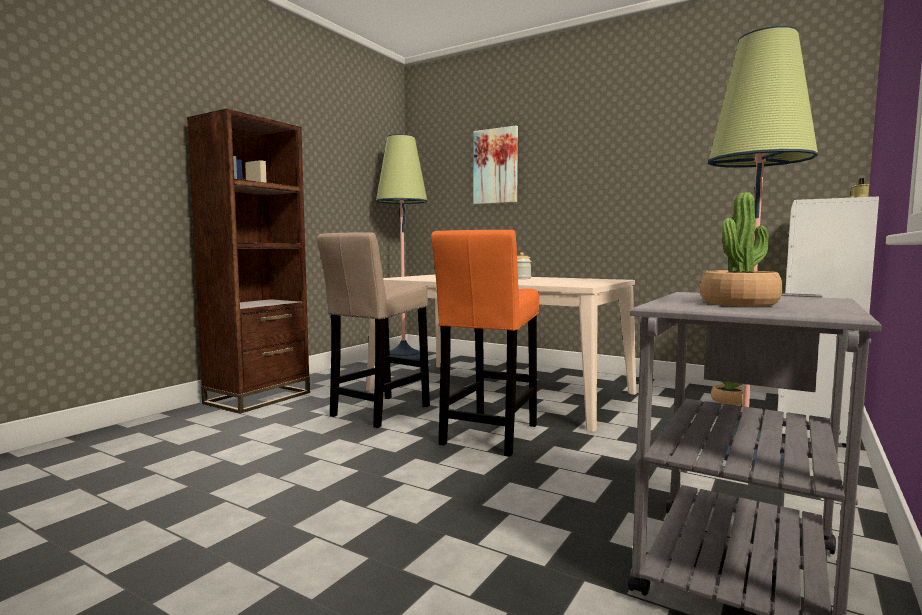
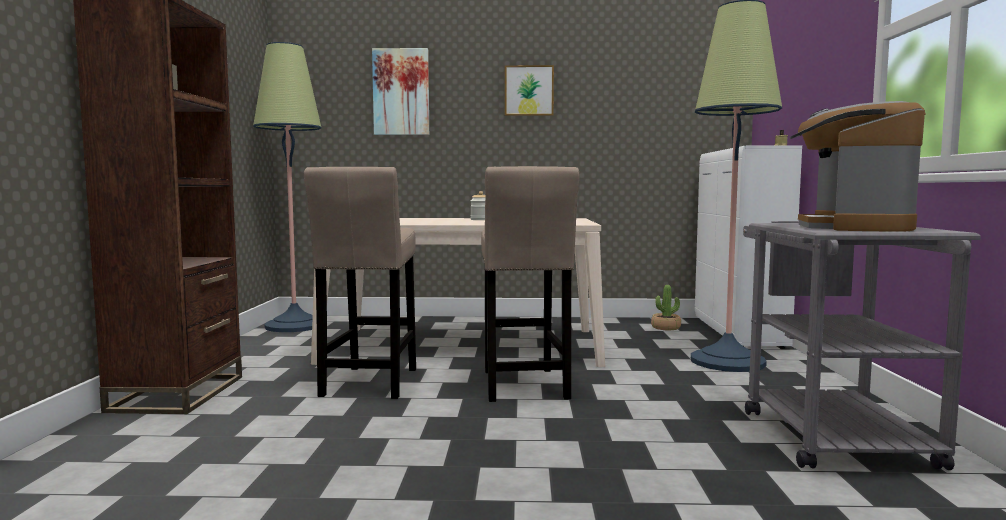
camera: 30 degrees left, 0 degrees up
(488, 437) = (523, 387): orange stool -> beige stool
(605, 156) = (529, 91): none -> picture
(739, 303) = (852, 227): potted plant -> coffee machine

